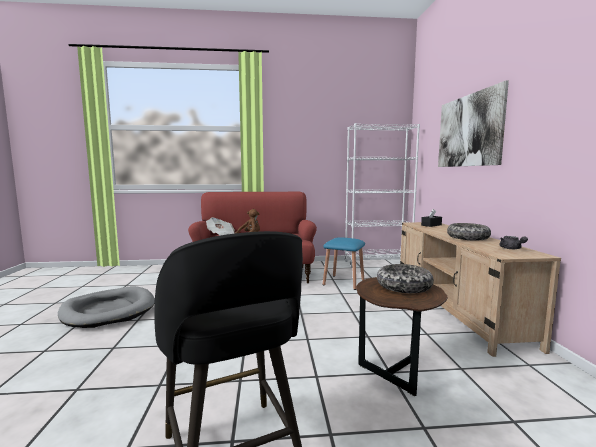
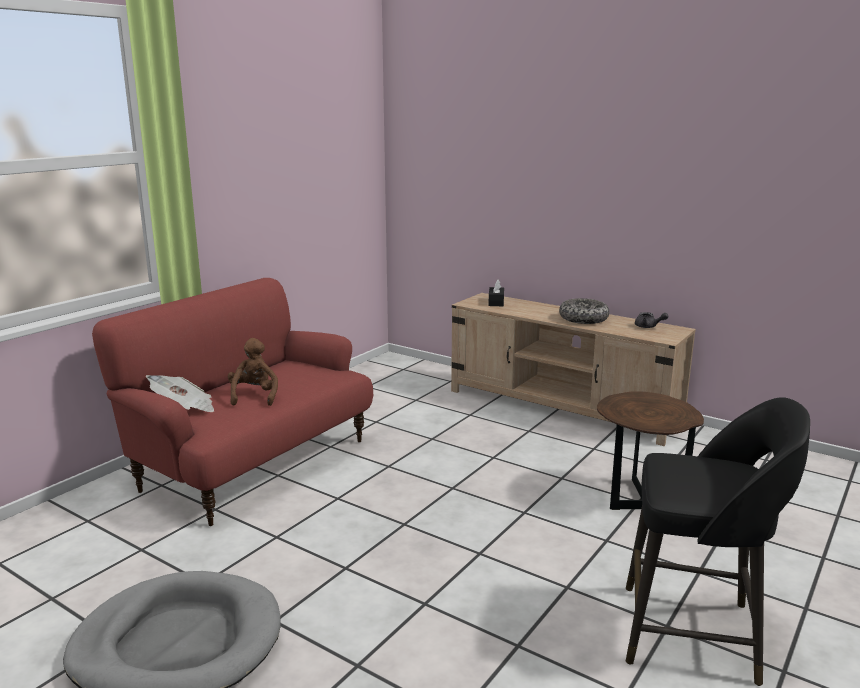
camera: 50 degrees left, 10 degrees up
(343, 282) = (399, 420): blue stool -> none
(377, 264) = (374, 372): white bookcase -> none
(404, 286) = (643, 405): bowl -> none
(468, 131) = (536, 168): picture -> none

